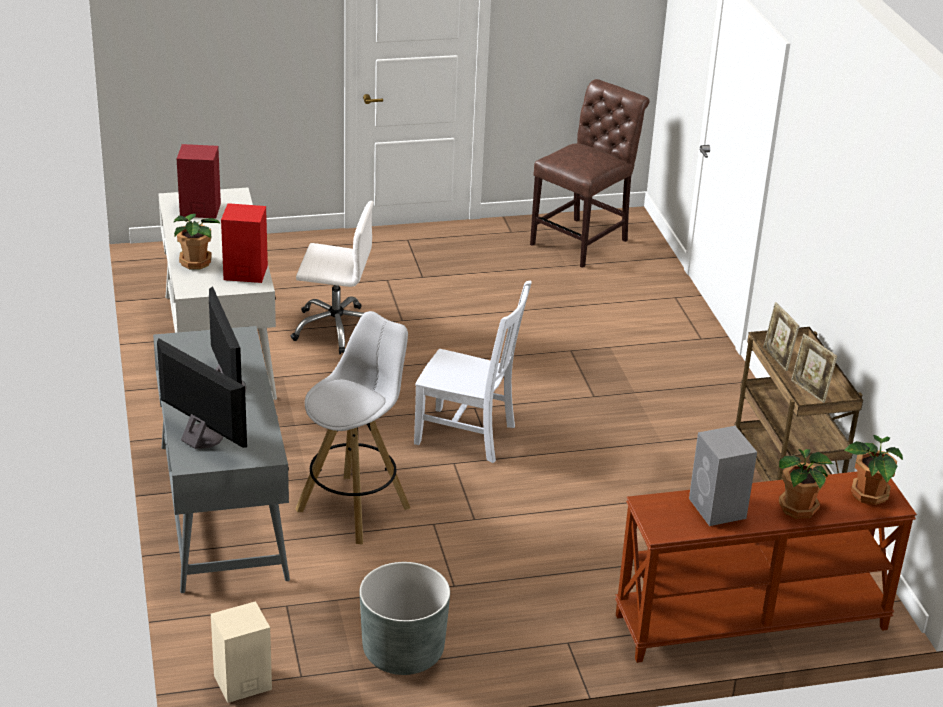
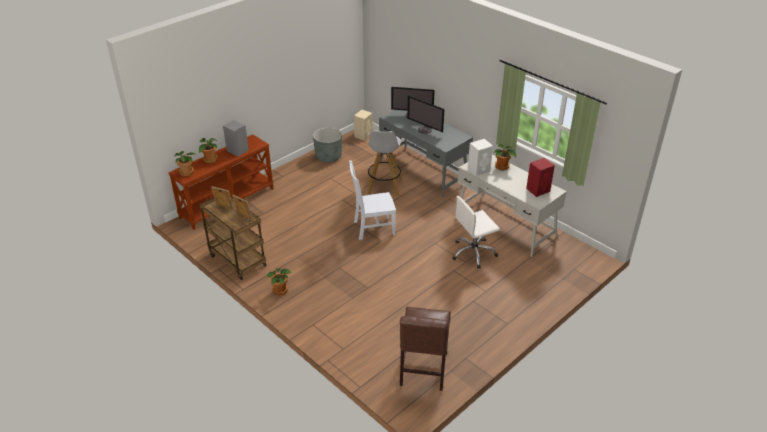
camera: 150 degrees right, 5 degrees up
(244, 272) = (479, 170): red speaker -> white speaker
(726, 400) = (280, 290): none -> potted plant

